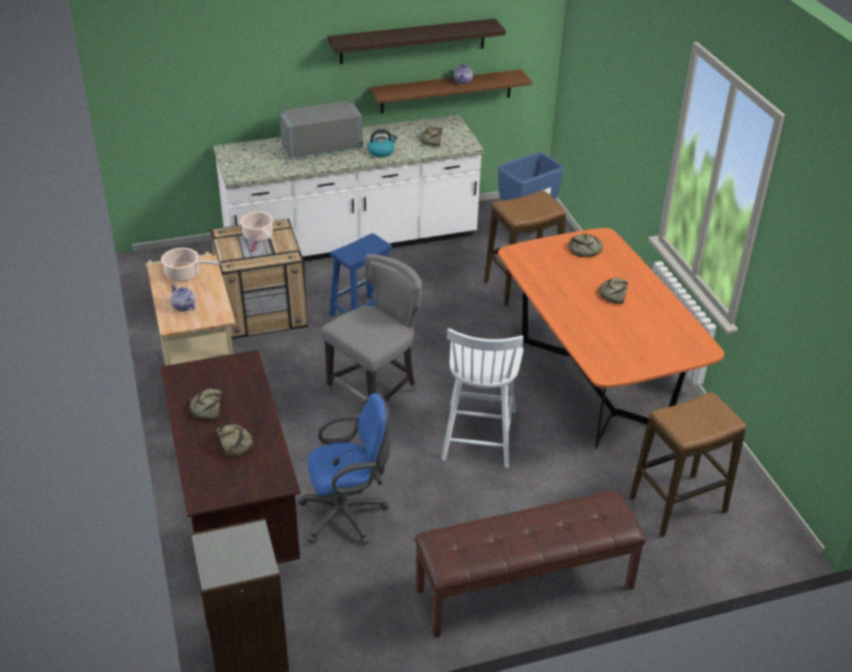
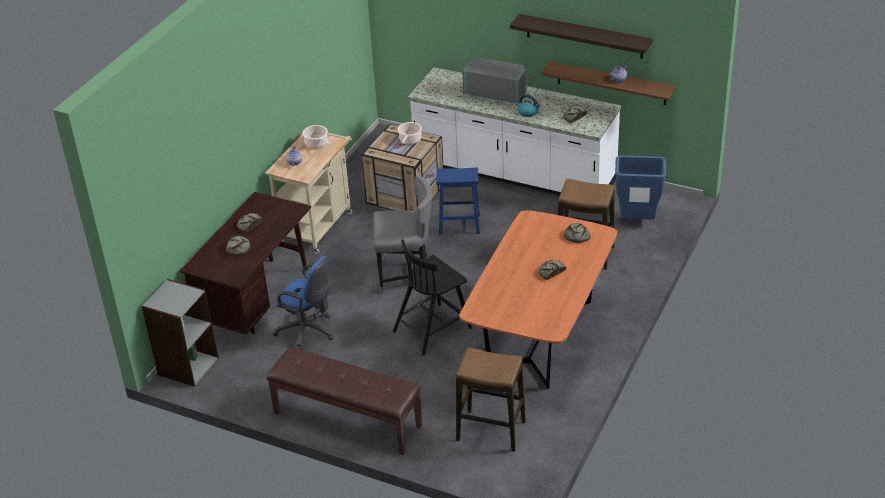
camera: 45 degrees right, 0 degrees up
(479, 433) = (433, 328): white chair -> black chair

